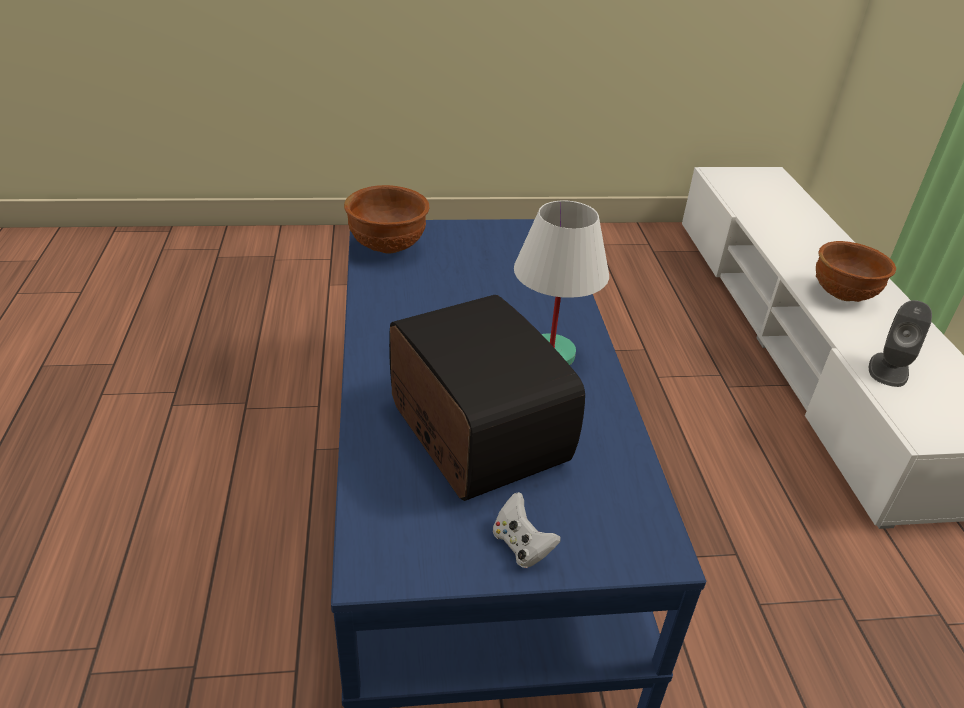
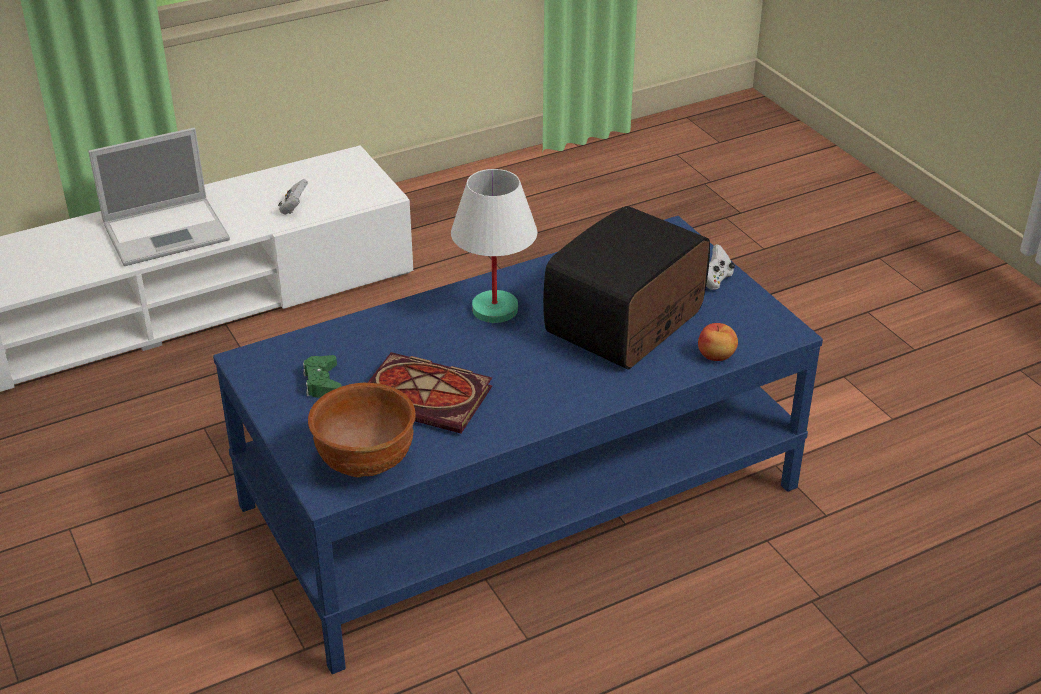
camera: 110 degrees left, 0 degrees up
(369, 480) = (716, 356): none -> apple
(443, 288) = (429, 397): none -> book
(497, 250) = (322, 382): none -> green game controller
(843, 296) = (168, 231): brown bowl -> laptop
(888, 369) = (294, 208): grey speaker -> white game controller

